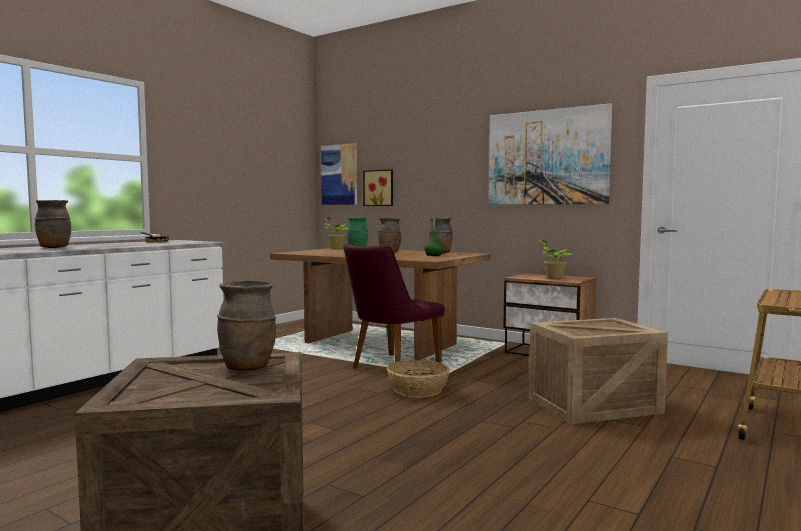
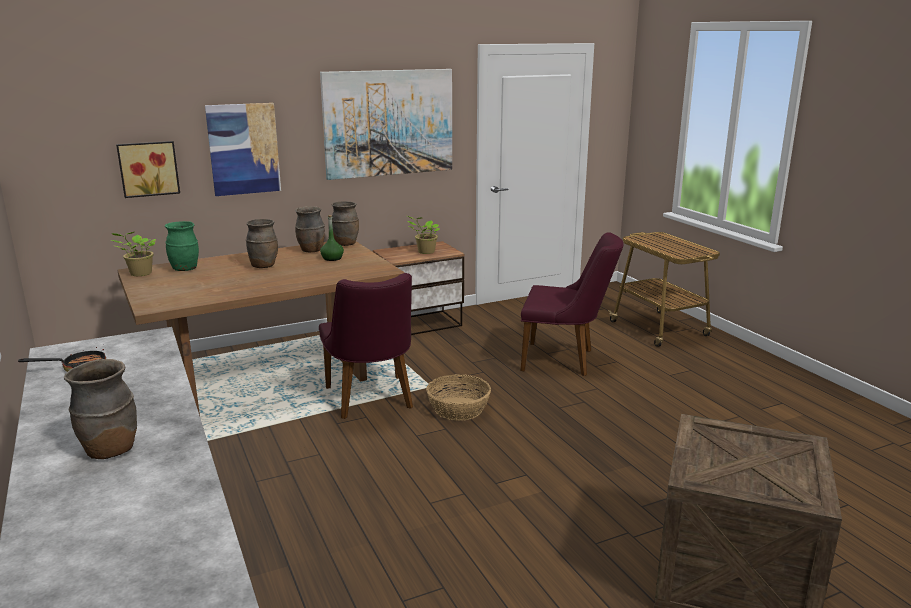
camera: 60 degrees left, 15 degrees up
(248, 367) = (722, 441): brown vase -> brown vase (345, 244)
(339, 174) = (58, 151): picture -> picture (244, 149)
(593, 406) = (565, 360): crate -> purple chair

